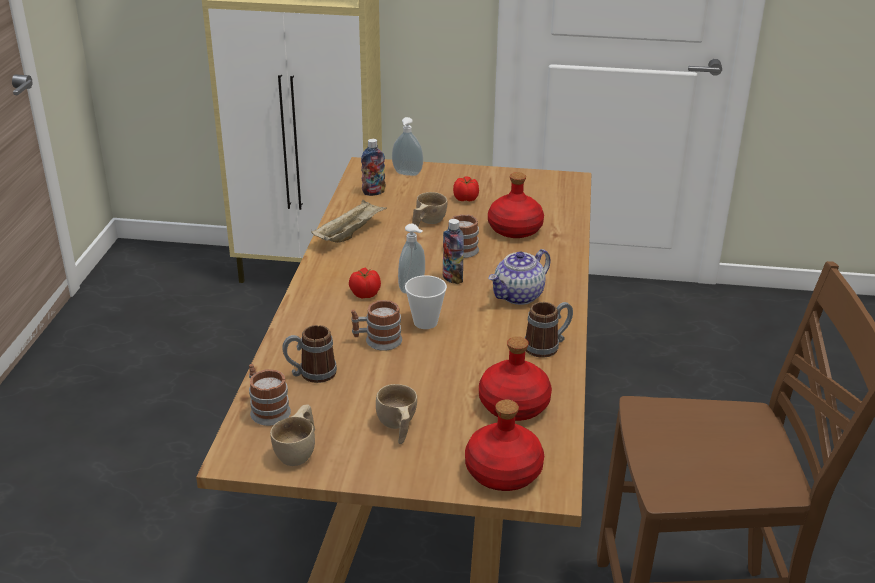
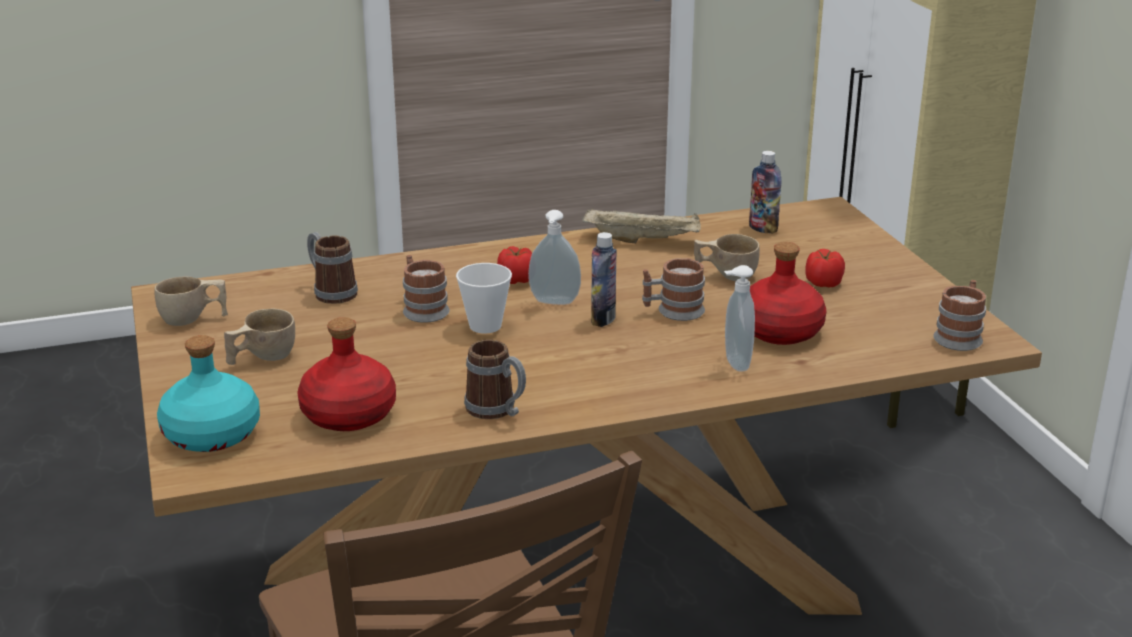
camera: 65 degrees right, 5 degrees down
(267, 410) = (253, 287): mug -> mug (960, 336)
(407, 174) = (839, 235): soap dispenser -> soap dispenser (734, 363)
(503, 472) = (210, 435): red bottle -> turquoise bottle
(518, 296) = (603, 368): teapot -> none

